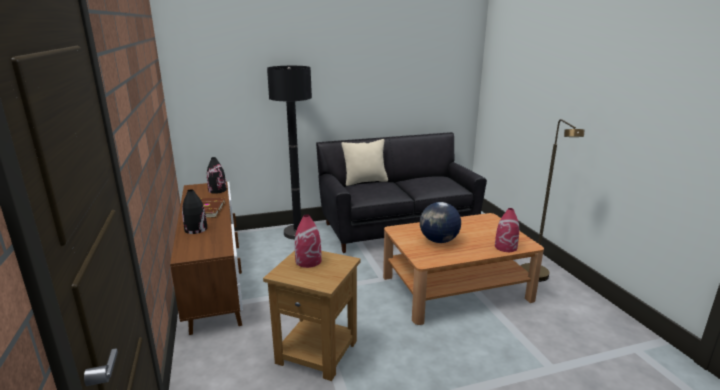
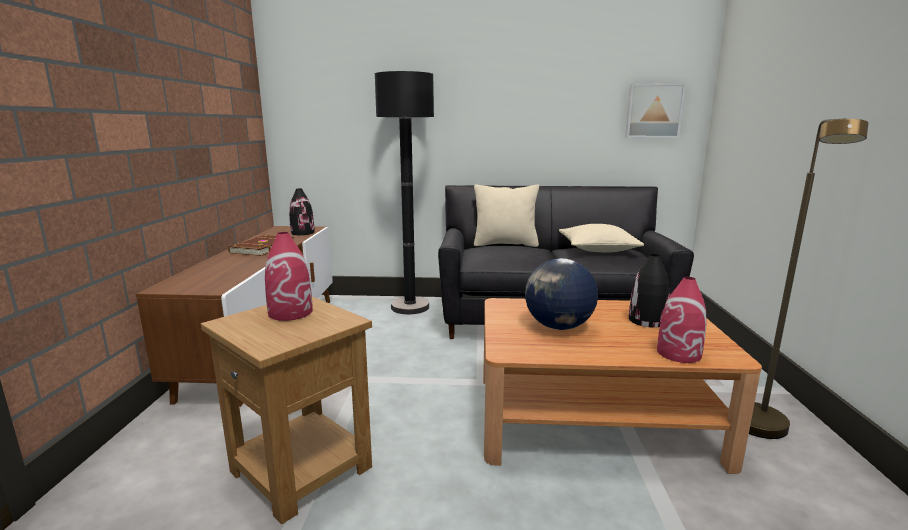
camera: 20 degrees right, 5 degrees down
(195, 229) = (221, 264): black vase -> black vase (646, 320)
(426, 179) = (598, 249): none -> beige pillow
(448, 83) = (653, 111): none -> picture

